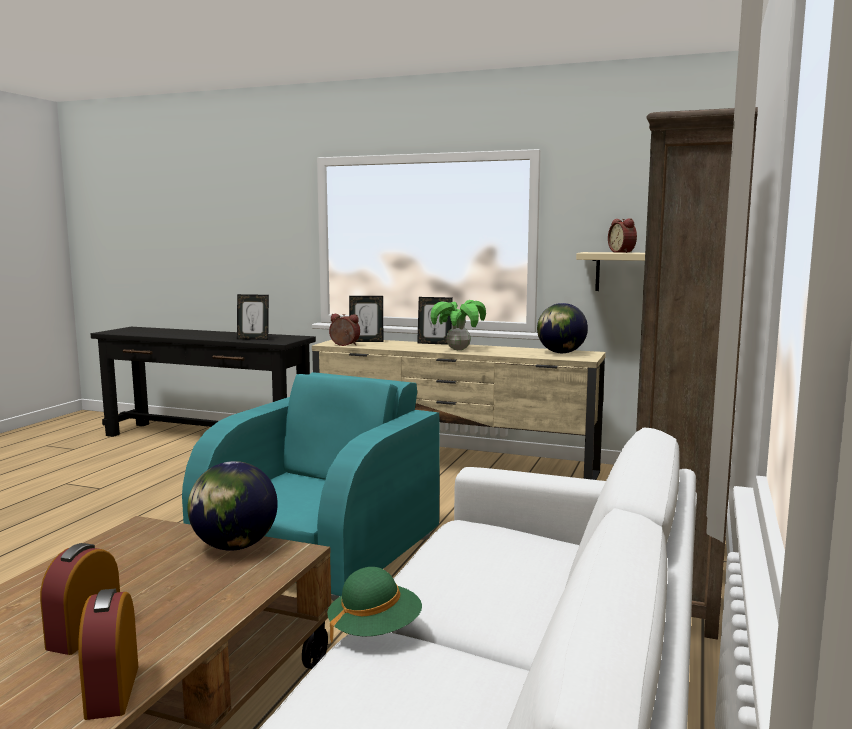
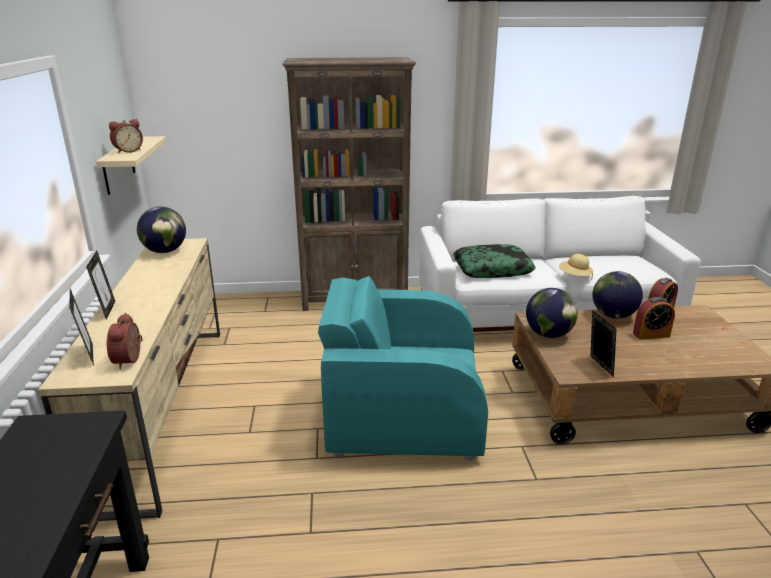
camera: 115 degrees left, 15 degrees up
(194, 628) = (613, 315): none -> globe
(253, 339) = (57, 467): picture frame -> picture frame (598, 367)
(374, 630) = (574, 276): green hat -> beige hat
(458, 349) = (153, 291): potted plant -> none
(496, 555) = (492, 269): none -> pillow

